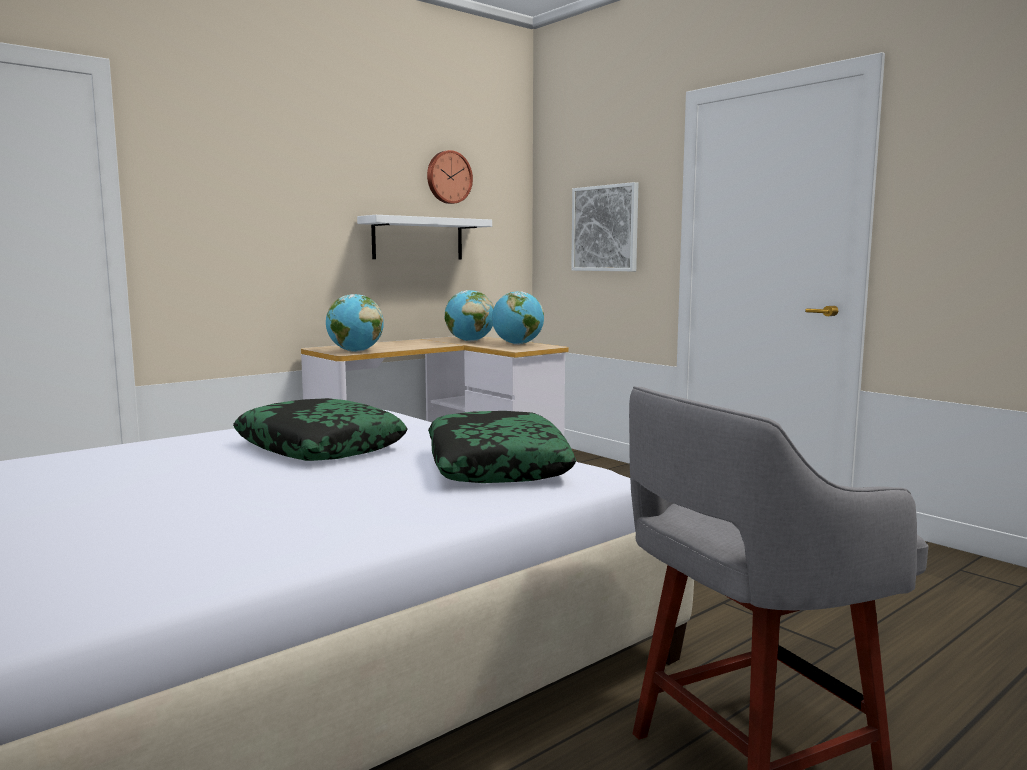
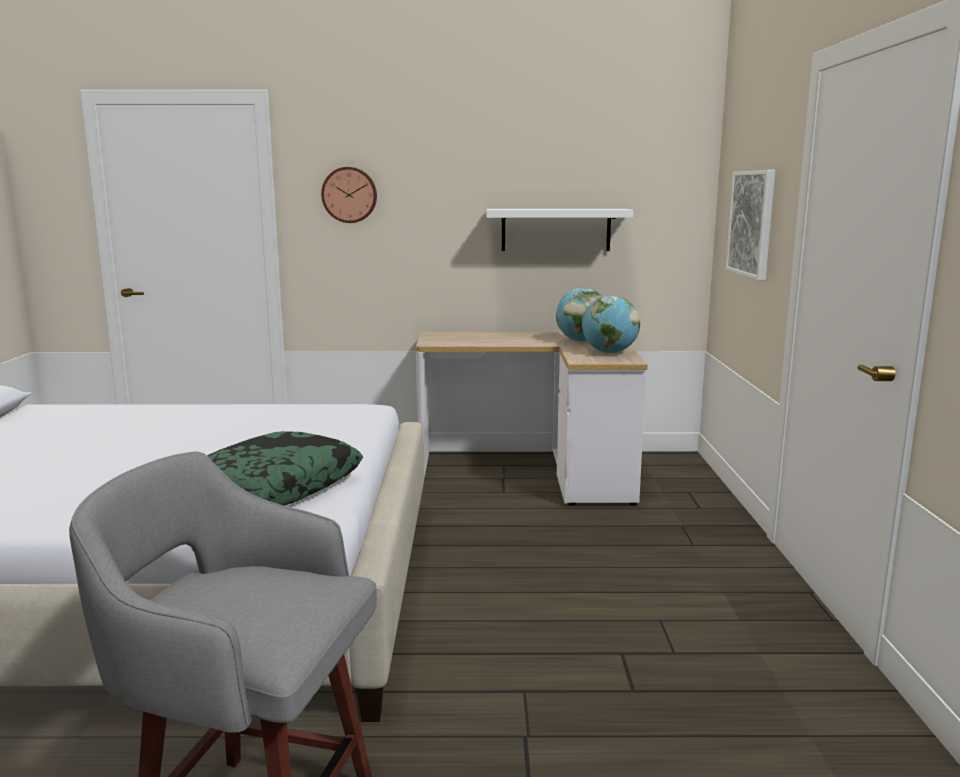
camera: 40 degrees right, 5 degrees up
(319, 447) = (238, 435): pillow -> none
(355, 351) = (443, 343): globe -> none
(448, 177) = (597, 163): wall clock -> wall clock (349, 195)

